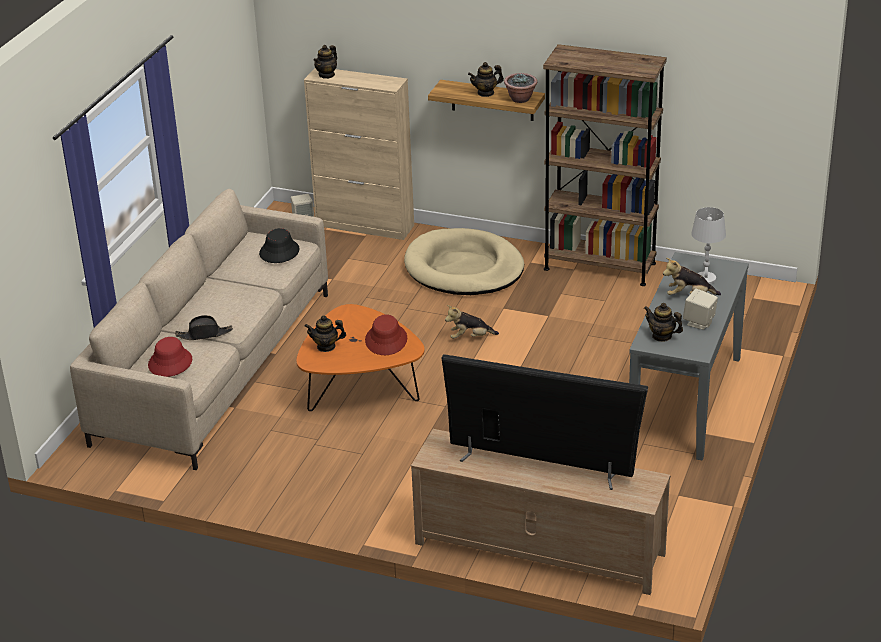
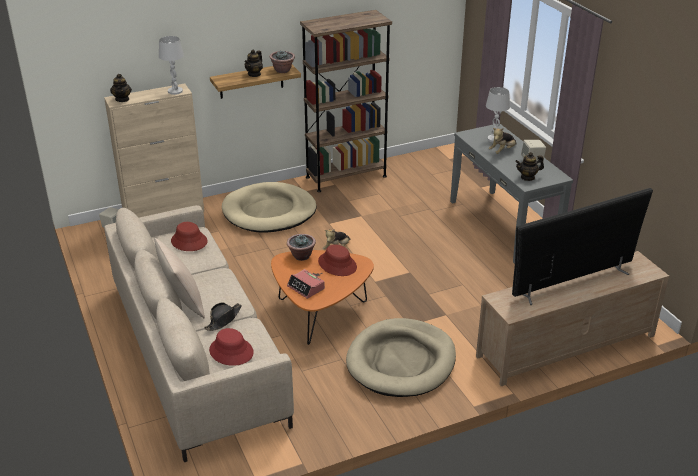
camera: 45 degrees left, 0 degrees up
(196, 304) = (183, 303): none -> beige pillow
(279, 252) = (189, 241): black hat -> red hat
(326, 346) = (306, 288): teapot -> alarm clock
(363, 471) = (401, 361): none -> beige dog bed
(368, 316) = (301, 256): none -> potted plant
(384, 84) = (175, 91): none -> white table lamp

